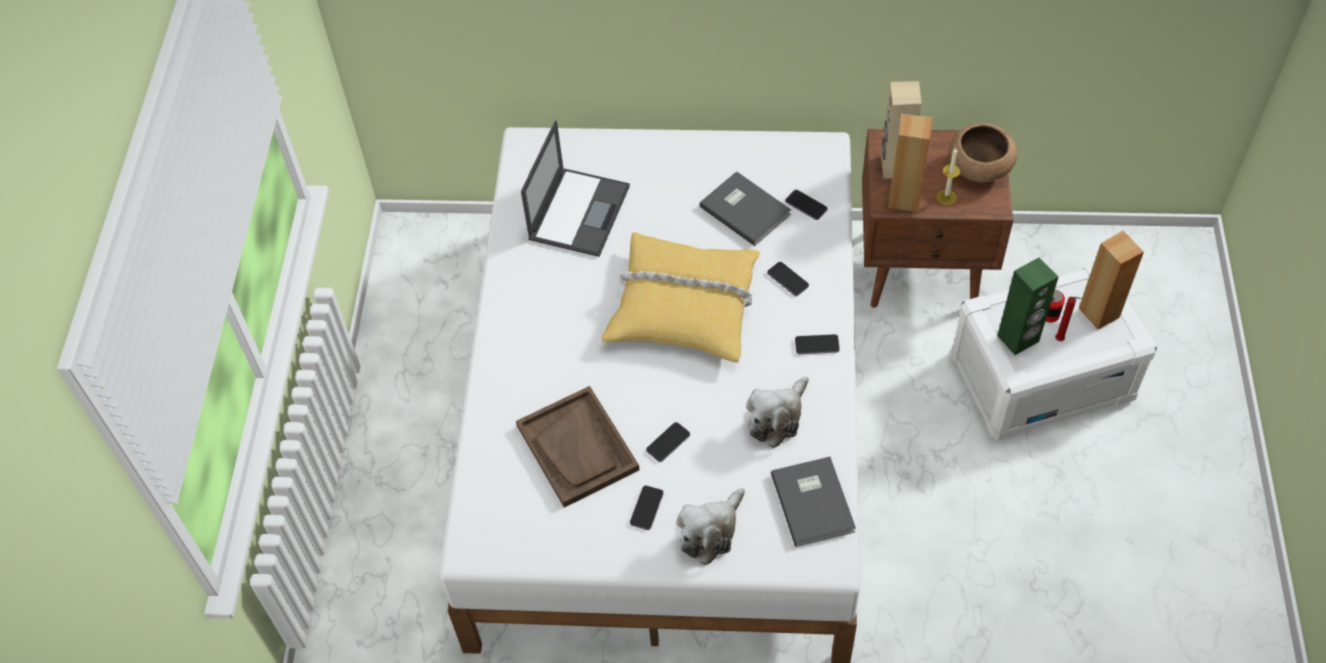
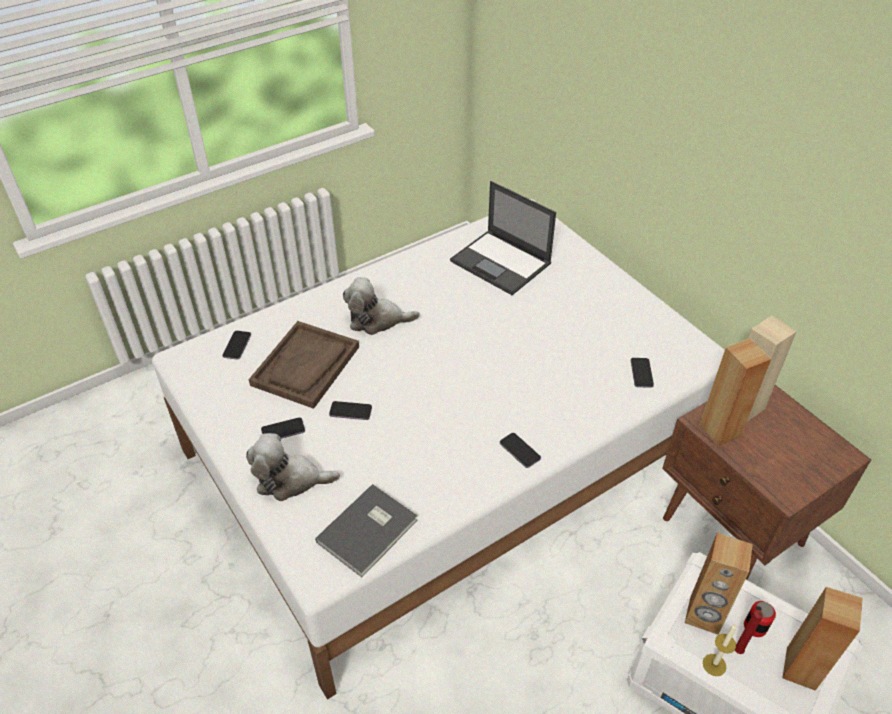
camera: 50 degrees right, 10 degrees down
(579, 211) = (501, 263): laptop -> laptop turned 60 degrees clockwise
(683, 306) = (478, 355): yellow pillow -> none
(745, 209) = (599, 342): grey book -> none
(777, 418) = (428, 463): plush toy -> plush toy (377, 320)
(788, 280) = (562, 400): phone -> phone (237, 346)
(946, 197) = (755, 457): candle -> candle (714, 665)
(980, 168) = (811, 464): brown bowl -> none
(1018, 339) = (703, 616): green speaker -> brown speaker

